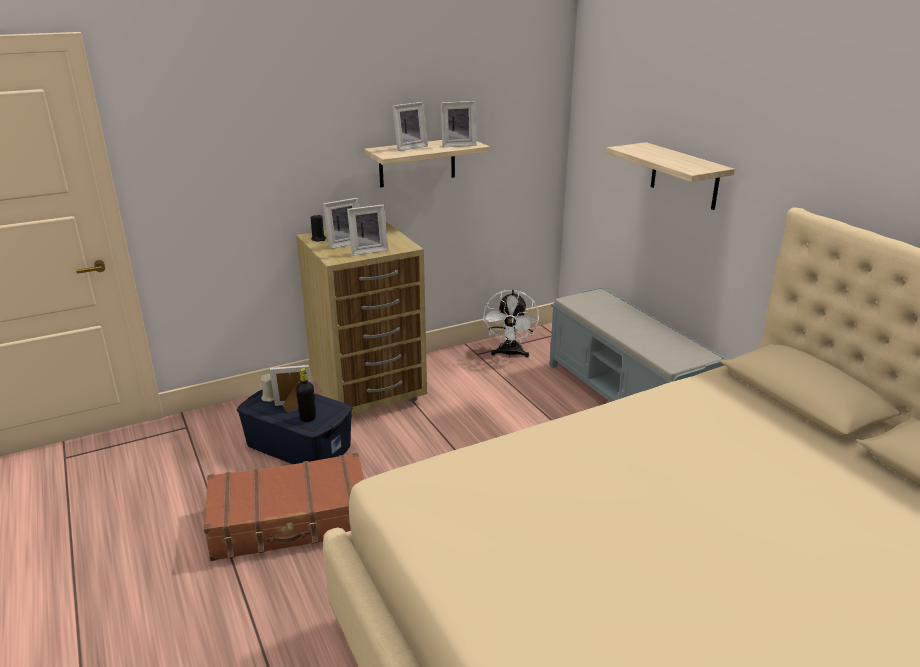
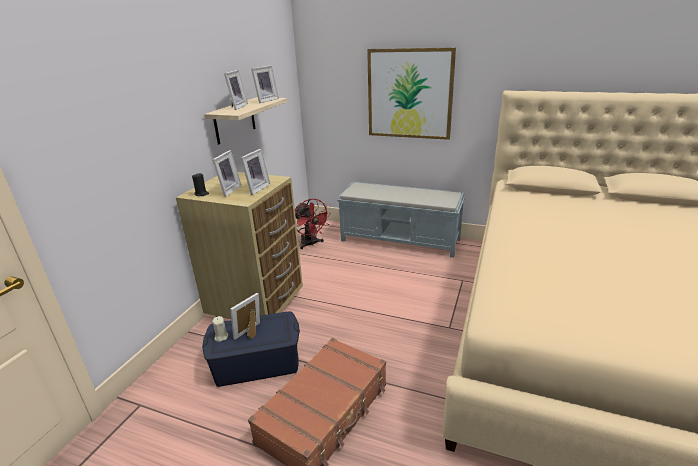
camera: 40 degrees left, 0 degrees up
(308, 418) = (273, 334): black bottle -> none
(510, 354) = (311, 244): white fan -> red fan
(684, 176) = (409, 94): shelf -> picture

